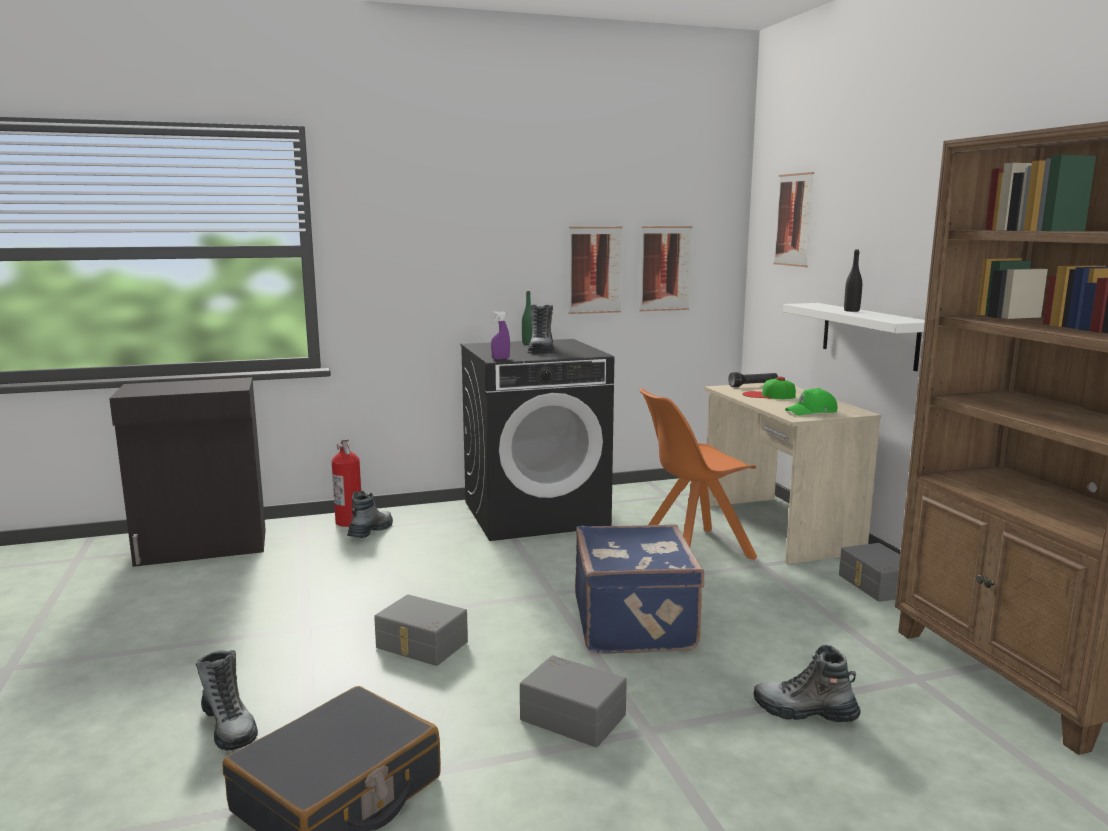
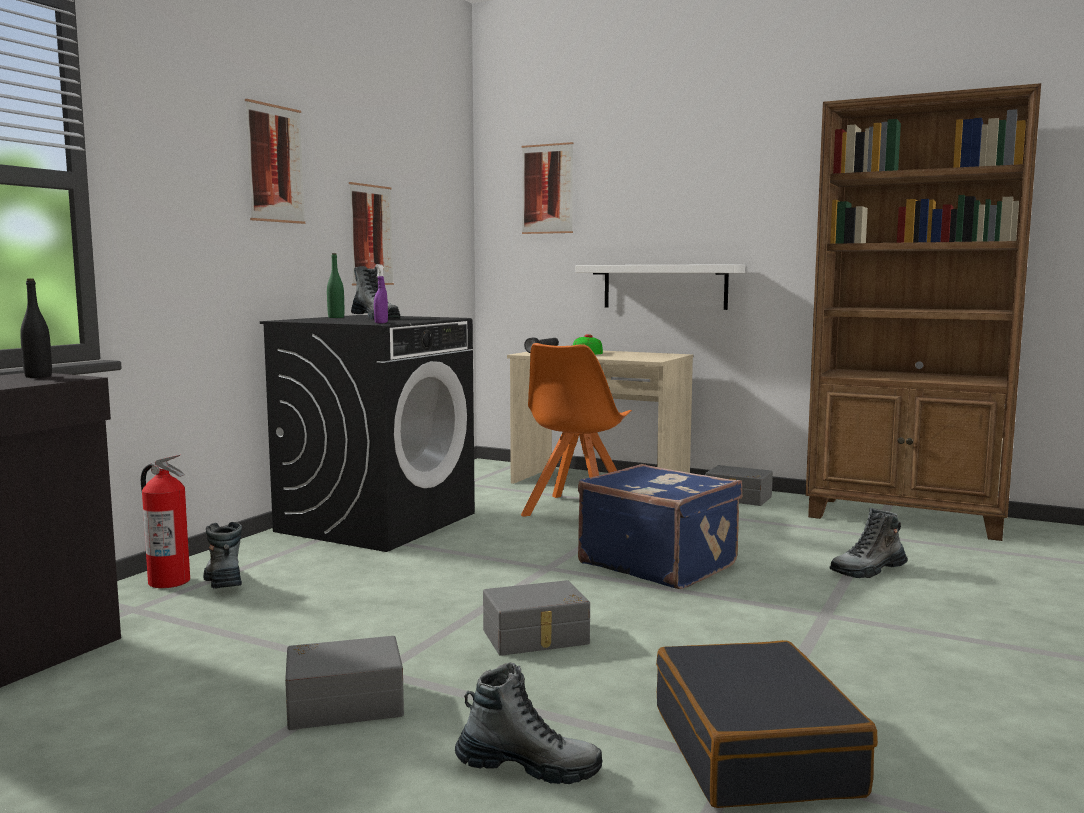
camera: 45 degrees left, 5 degrees down
(574, 715) = (765, 627): grey storage box -> grey storage box (344, 703)
(665, 268) = (422, 238): picture -> picture (275, 164)
(812, 412) = (649, 357): green cap -> none
(851, 311) = (655, 264): black bottle -> black bottle (38, 376)

